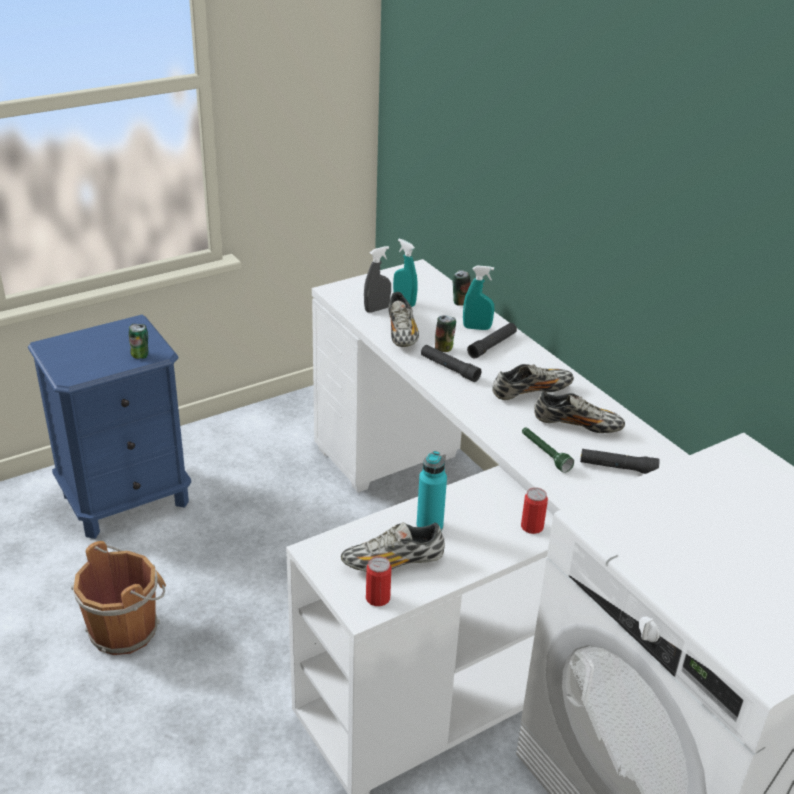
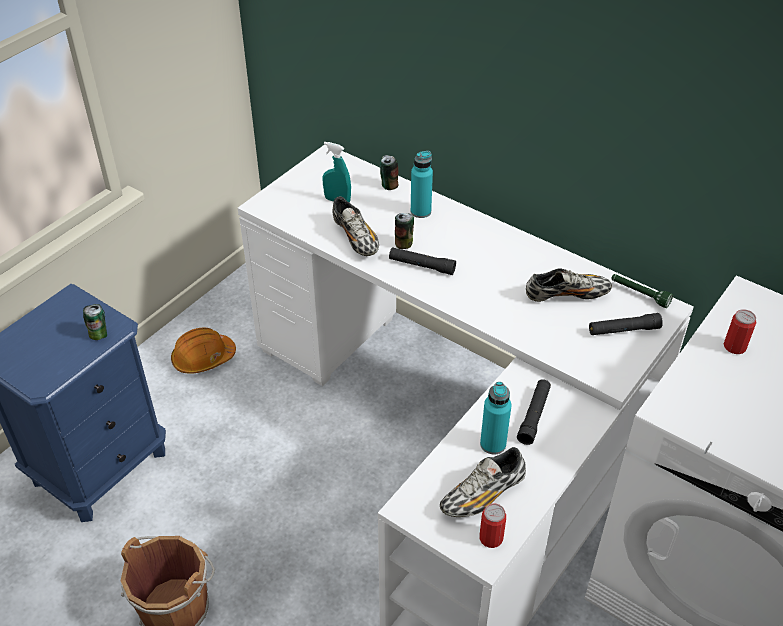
camera: 20 degrees left, 10 degrees up
(262, 441) = (203, 358): none -> orange hard hat
(377, 309) = (316, 216): grey spray bottle -> none
(477, 328) = (420, 211): turquoise spray bottle -> turquoise bottle
(492, 345) = (445, 228): black flashlight -> black flashlight (534, 416)
(531, 392) = (508, 270): shoe -> none
(532, 527) = (579, 414): can -> can (734, 346)
(544, 454) = (556, 335): green flashlight -> green flashlight (639, 294)

